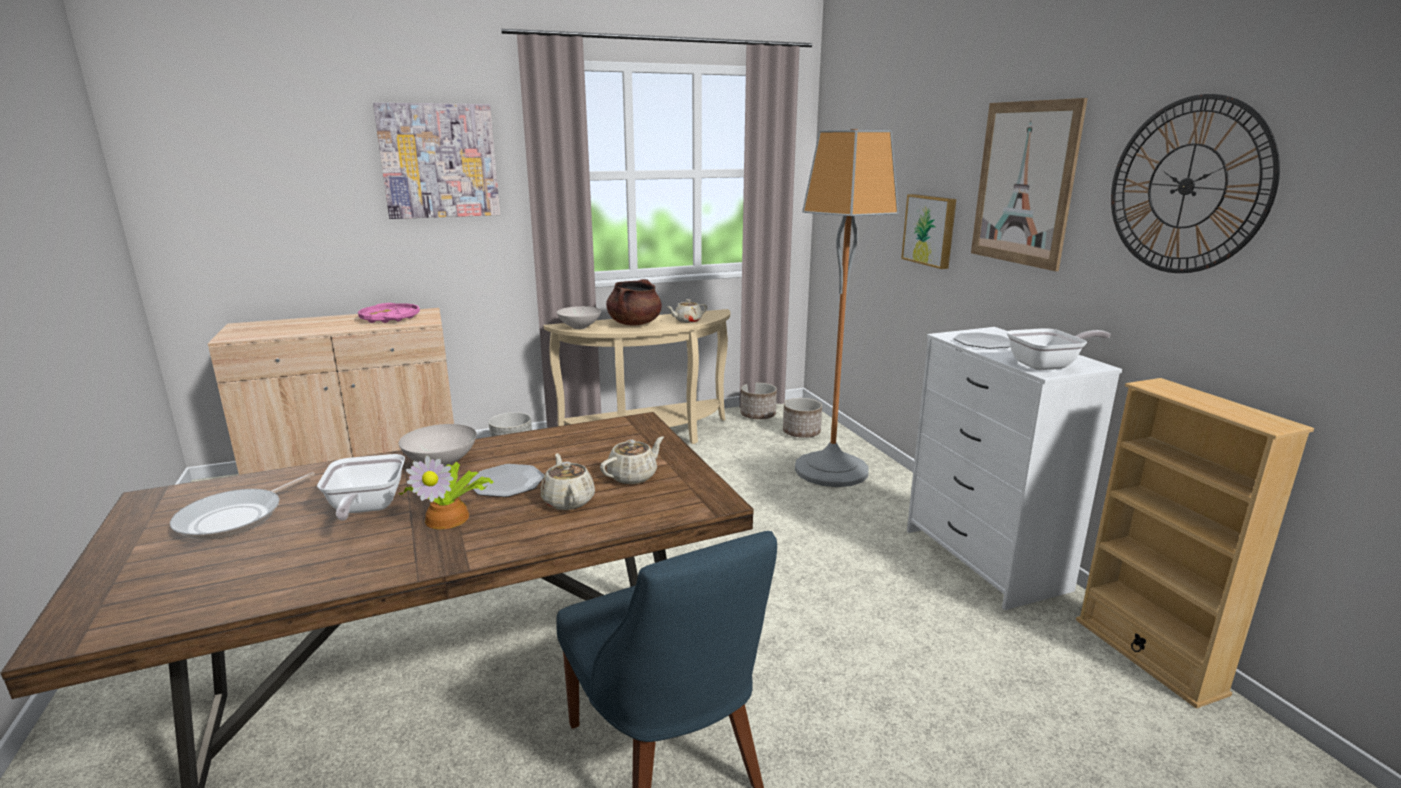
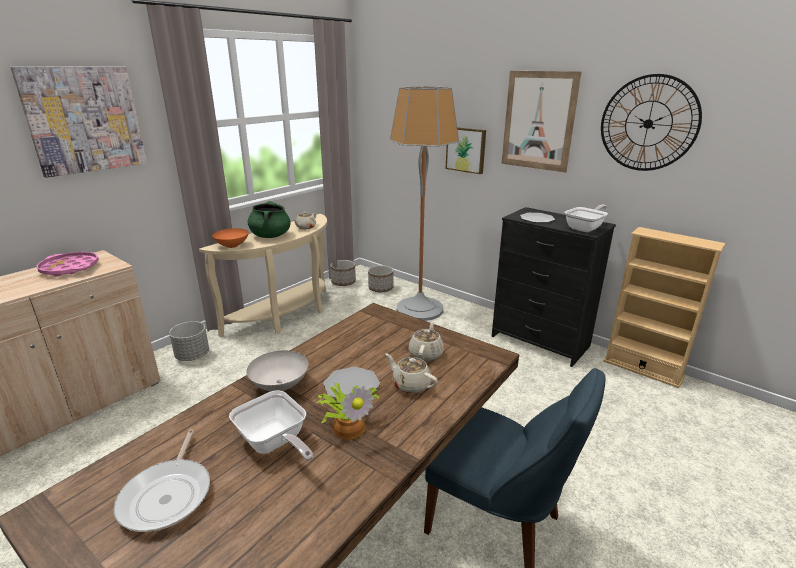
camera: 30 degrees left, 5 degrees up
(580, 327) = (232, 245): white bowl -> orange bowl
(634, 323) = (270, 236): brown cooking pot -> green cooking pot
(983, 559) = (539, 341): white dresser -> black dresser

